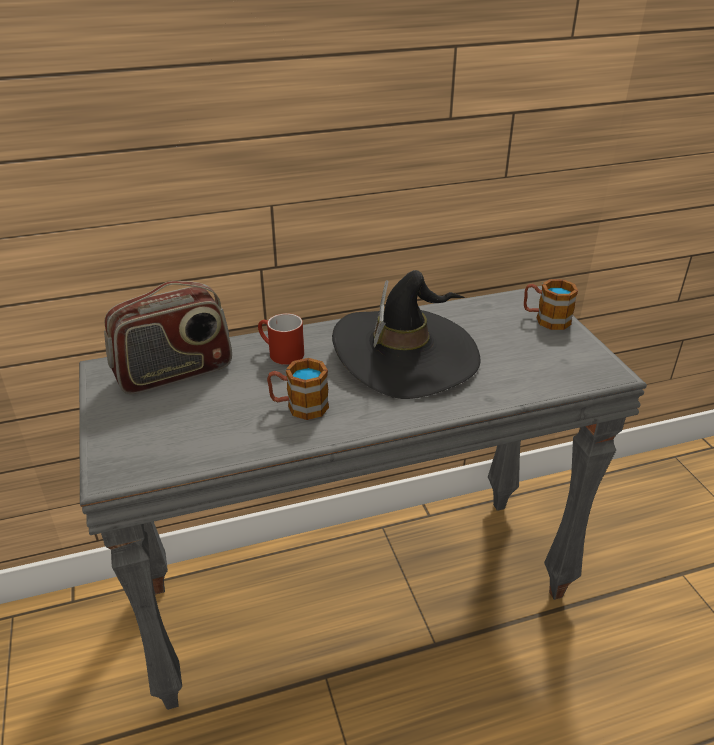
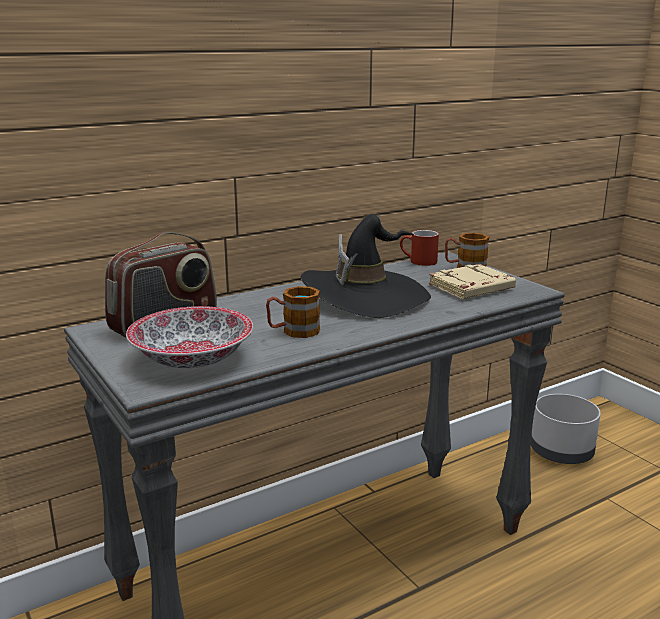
camera: 15 degrees left, 15 degrees down
(177, 435) = (193, 359): none -> bowl
(280, 353) = (255, 305): red mug -> red mug (418, 262)
(535, 359) = (471, 288): none -> beige book
(651, 502) = (561, 452): none -> grey planter

